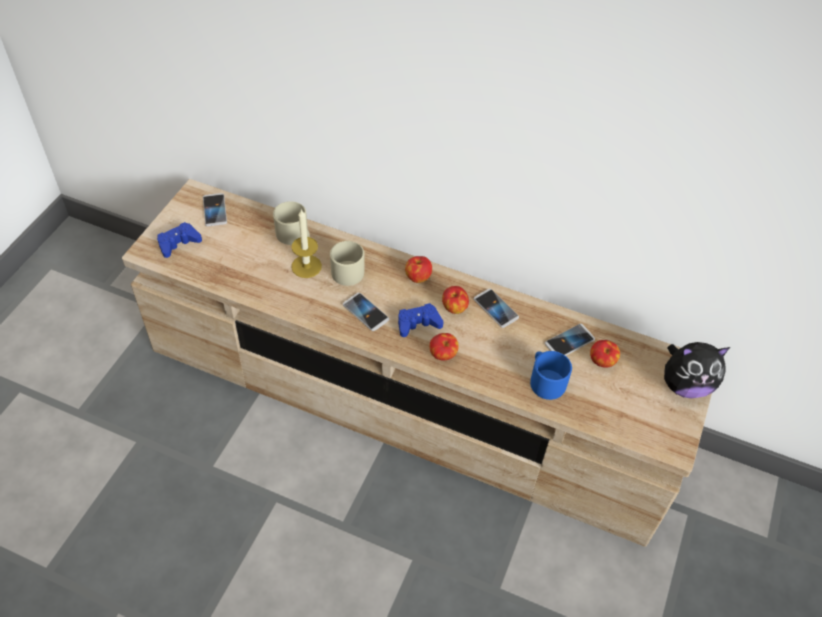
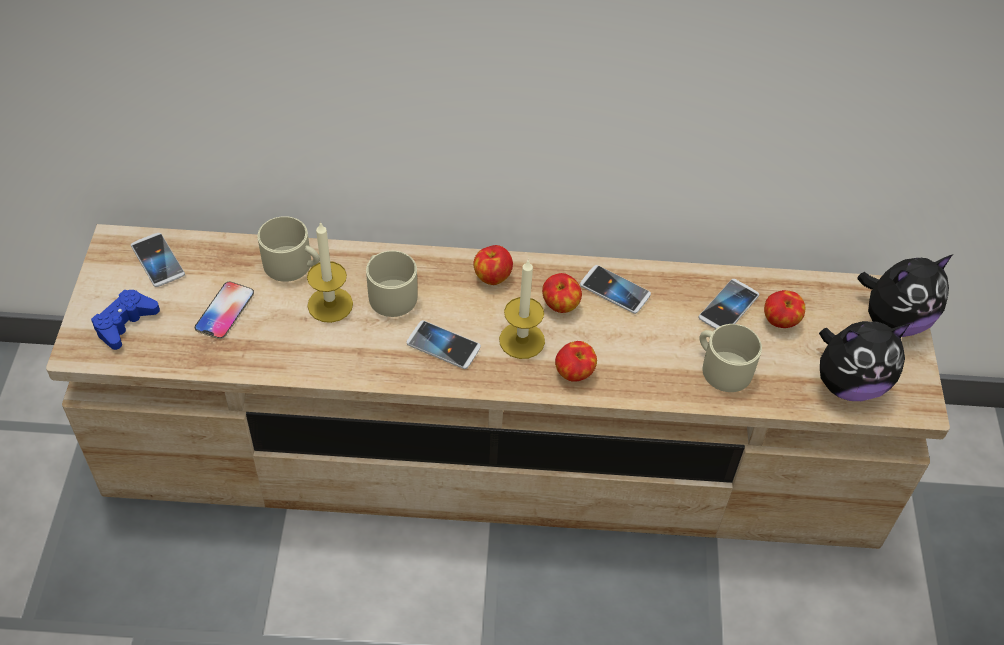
camera: 20 degrees left, 0 degrees up
(240, 252) = (225, 311): none -> phone
(418, 323) = (522, 340): blue game controller -> candle
(545, 380) = (721, 367): blue mug -> beige mug
(631, 418) = (849, 383): none -> plush toy

